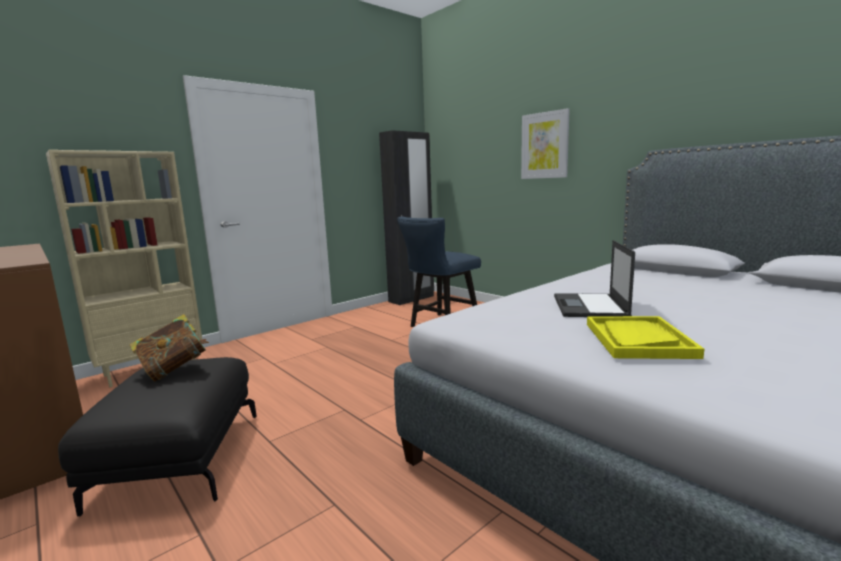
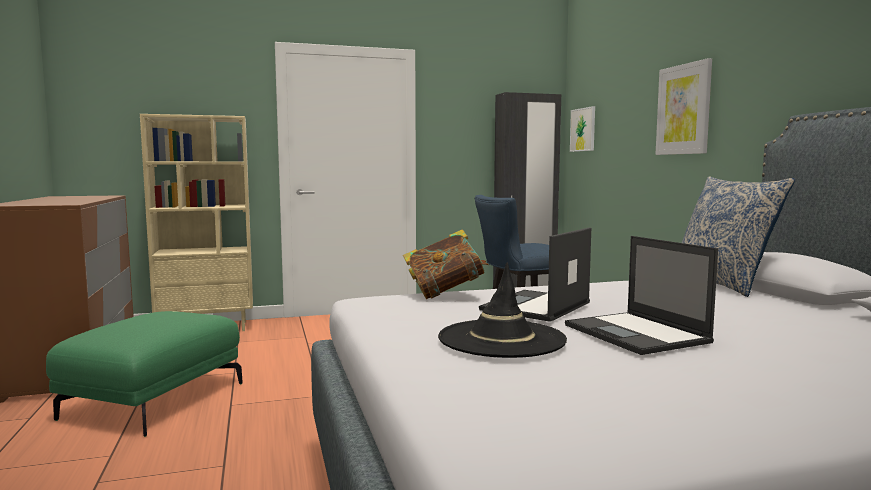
camera: 25 degrees right, 5 degrees down
(174, 370) = (163, 316): book -> book (445, 293)
(179, 458) = (154, 400): black ottoman -> green ottoman
(446, 160) = (583, 129): none -> picture
(635, 269) = (722, 284): none -> pillow
(637, 339) = (501, 339): yellow tray -> black hat
(695, 317) = (637, 334): none -> laptop

